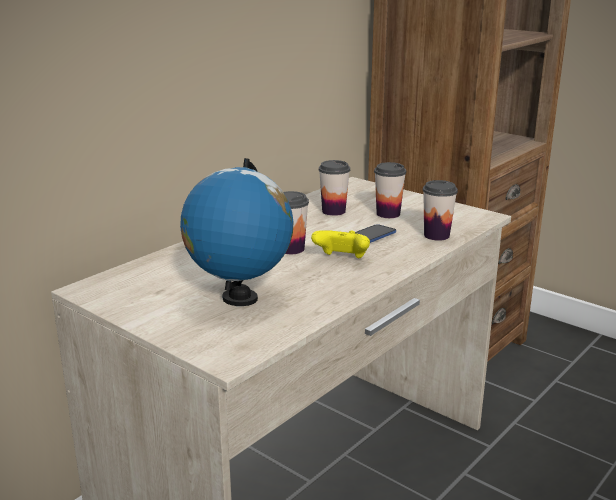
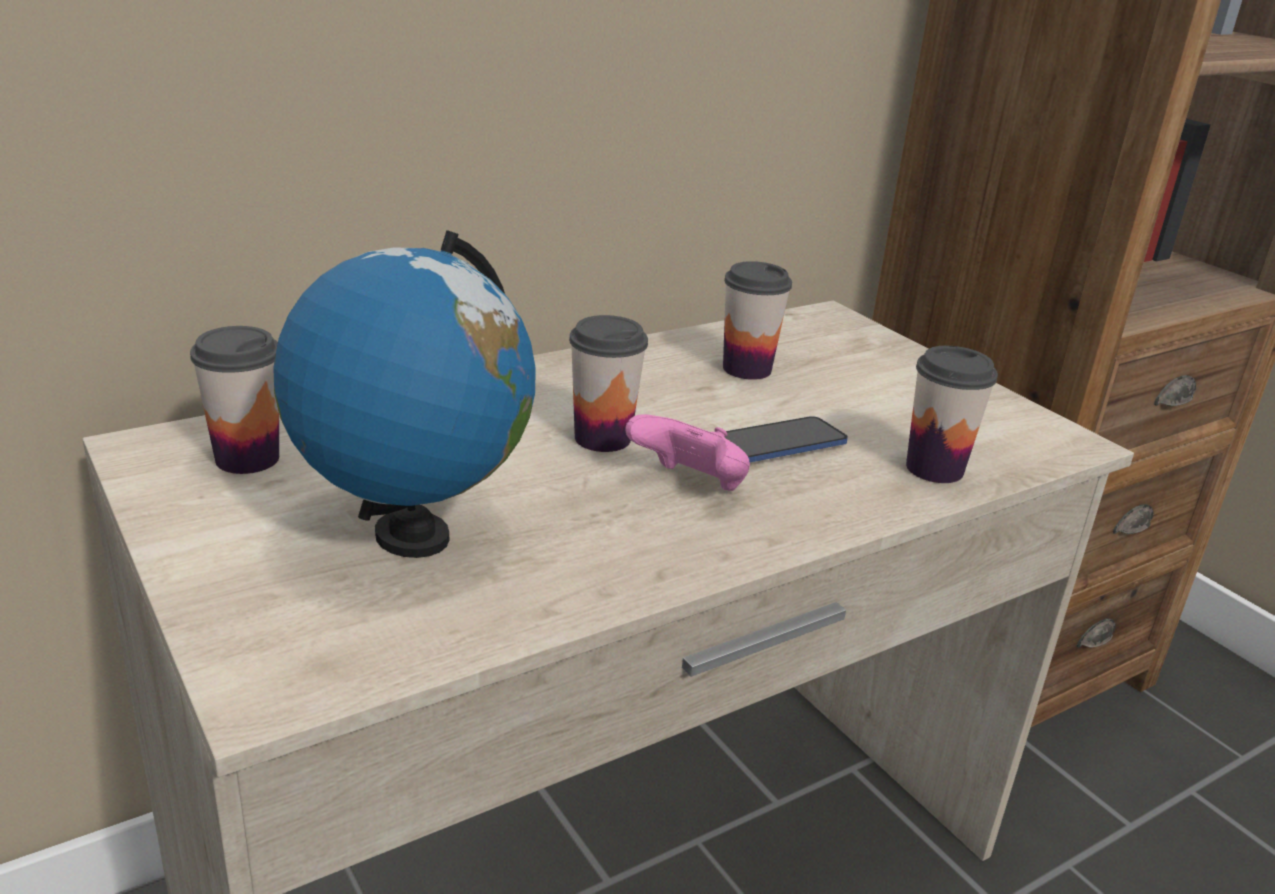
camera: 15 degrees right, 5 degrees up
(342, 259) = (690, 486): yellow game controller -> pink game controller
(388, 214) = (857, 396): cup -> cup (247, 458)

